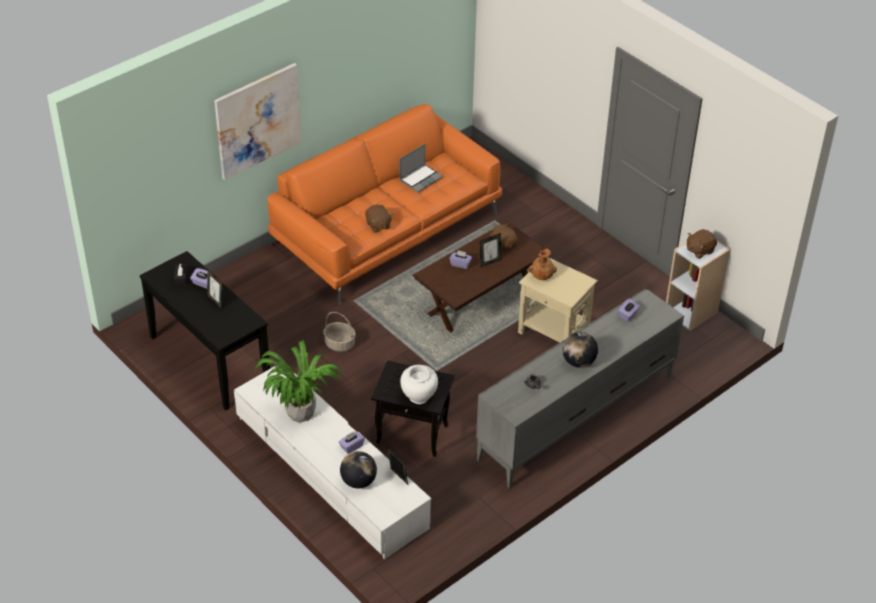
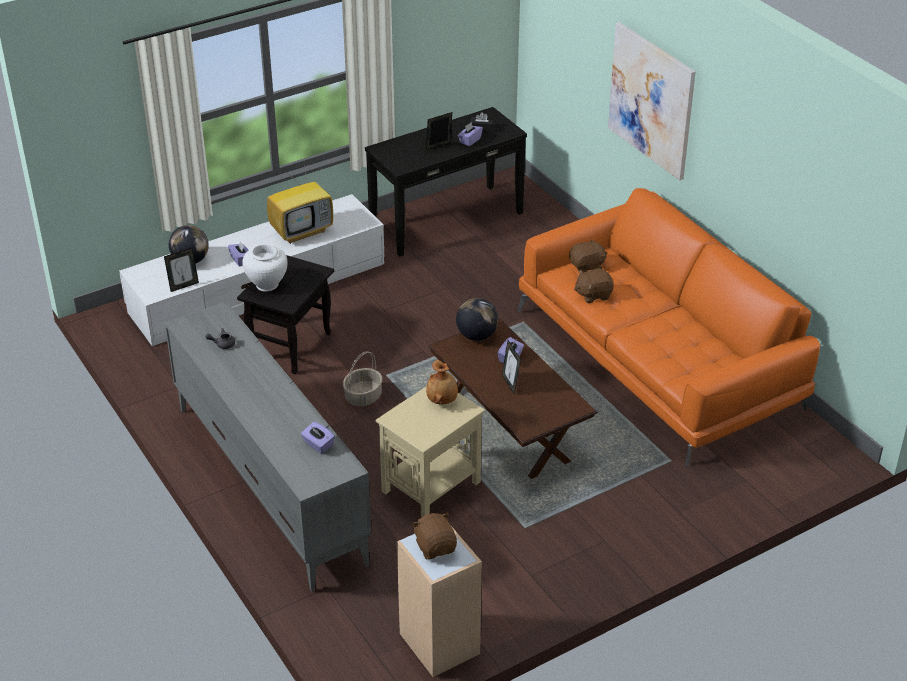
camera: 100 degrees right, 5 degrees down
(300, 413) = (302, 231): potted plant -> television
(339, 344) = (450, 306): basket -> basket (363, 396)
(421, 179) = (686, 336): laptop -> none
(503, 245) = (544, 400): brown plush toy -> brown plush toy (587, 267)
(578, 362) = (247, 386): globe -> globe (477, 336)

